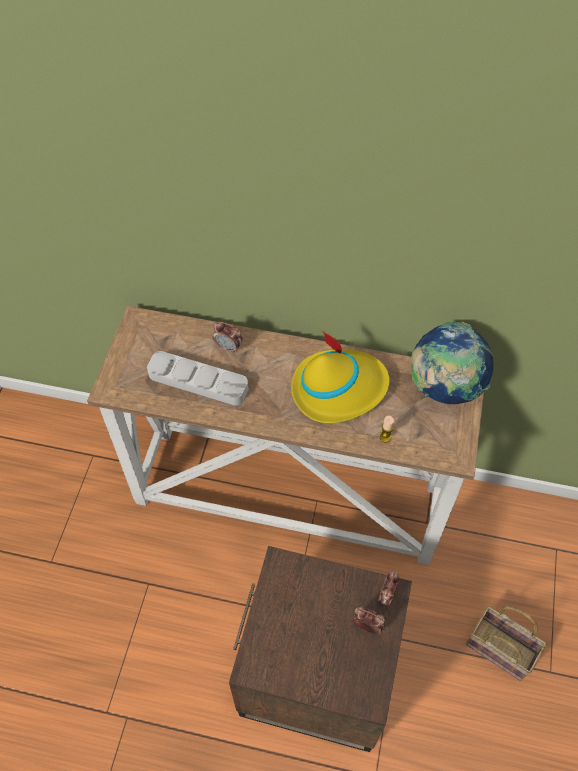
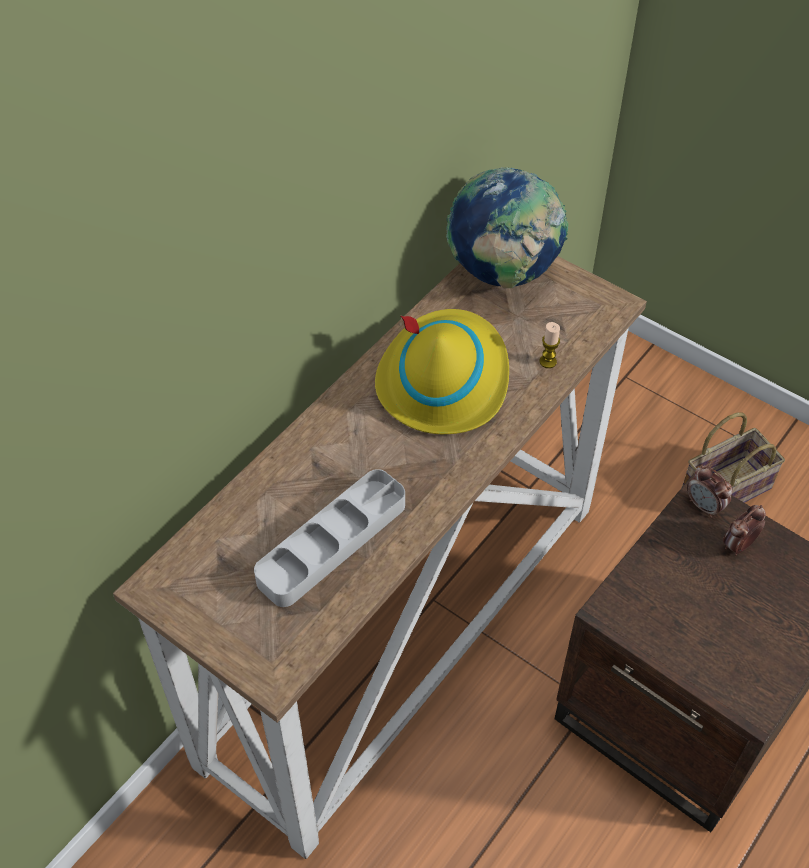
camera: 65 degrees left, 5 degrees down
(228, 347) = (292, 480): alarm clock -> none

